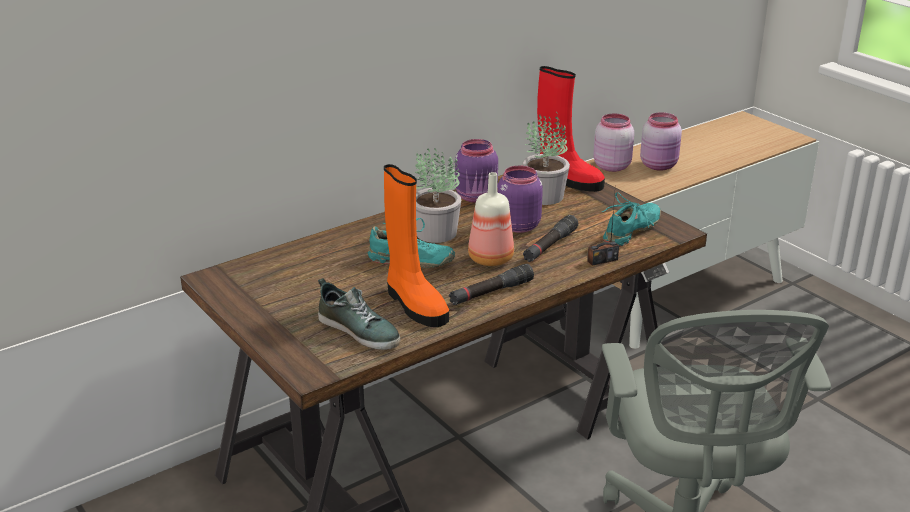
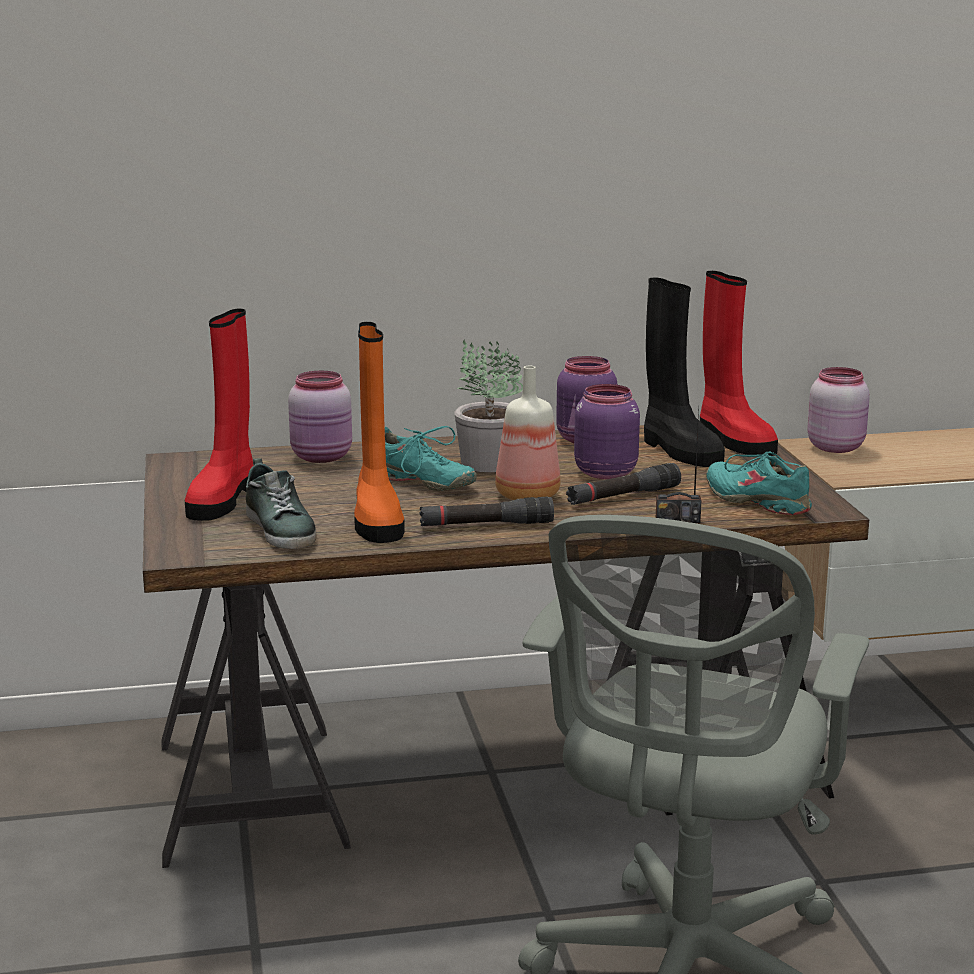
camera: 25 degrees right, 10 degrees down
(287, 310) = (223, 499): none -> red boot
(544, 196) = (679, 451): potted plant -> black boot
(632, 232) = (757, 501): turquoise shoe -> turquoise shoe turned 105 degrees counterclockwise
(659, 165) = (909, 456): pink jar -> pink jar (323, 457)

